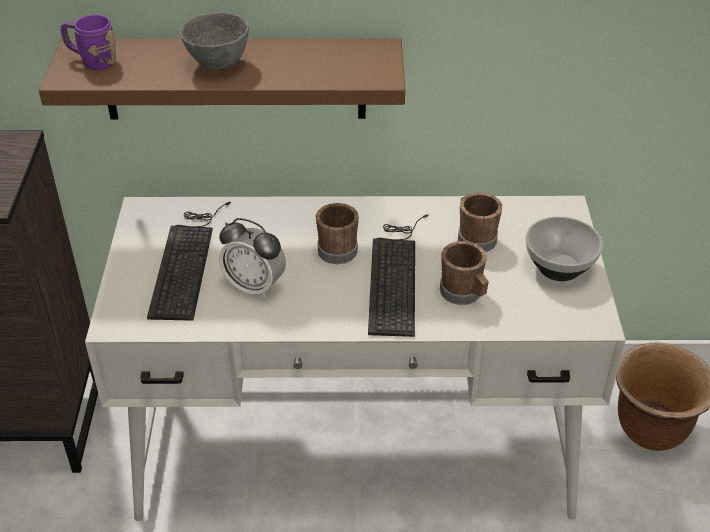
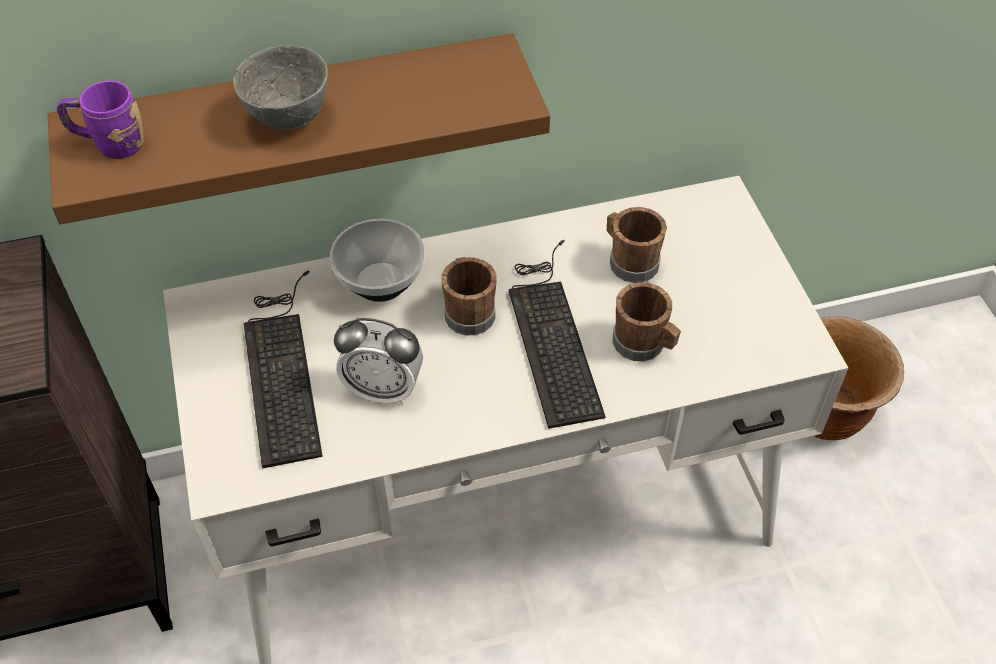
camera: 15 degrees left, 10 degrees up
(560, 267) = (743, 283): bowl -> bowl (382, 282)

